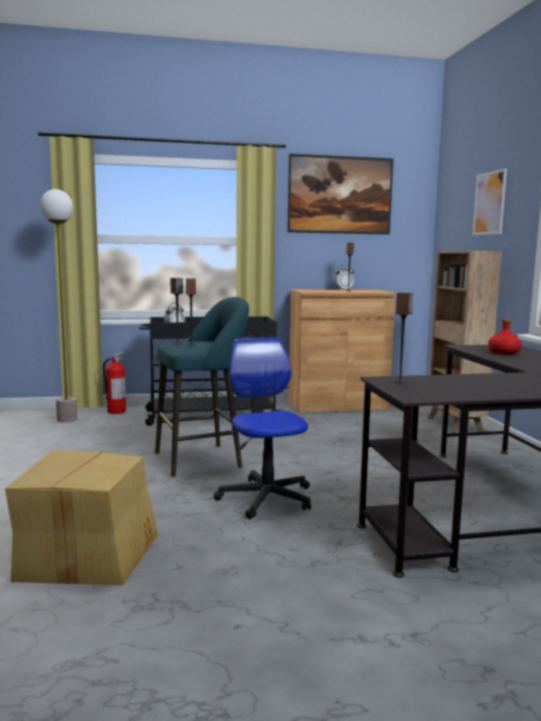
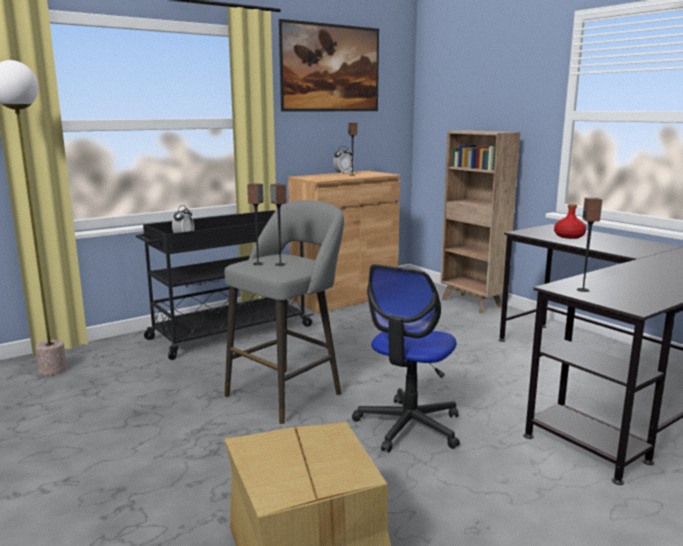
camera: 25 degrees left, 5 degrees up
(116, 411) = (107, 347): fire extinguisher -> none
(203, 459) = (288, 392): turquoise stool -> grey stool
(266, 498) = (409, 426): office chair -> office chair turned 105 degrees counterclockwise
(489, 203) = (495, 82): picture -> none

